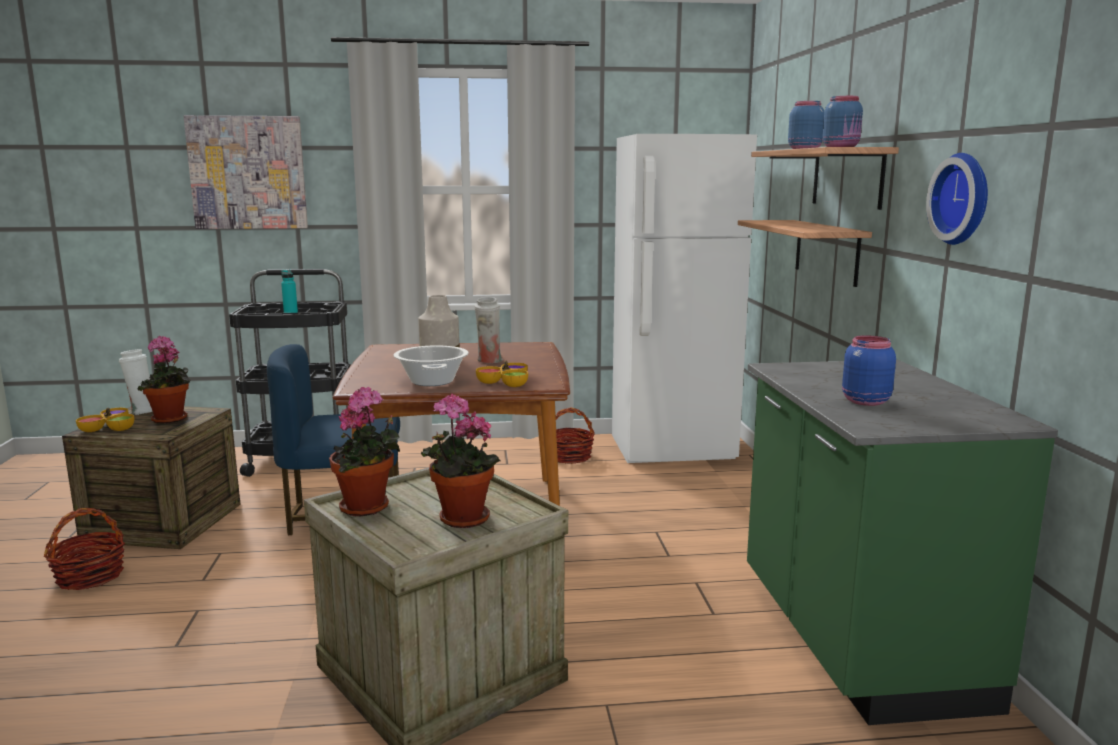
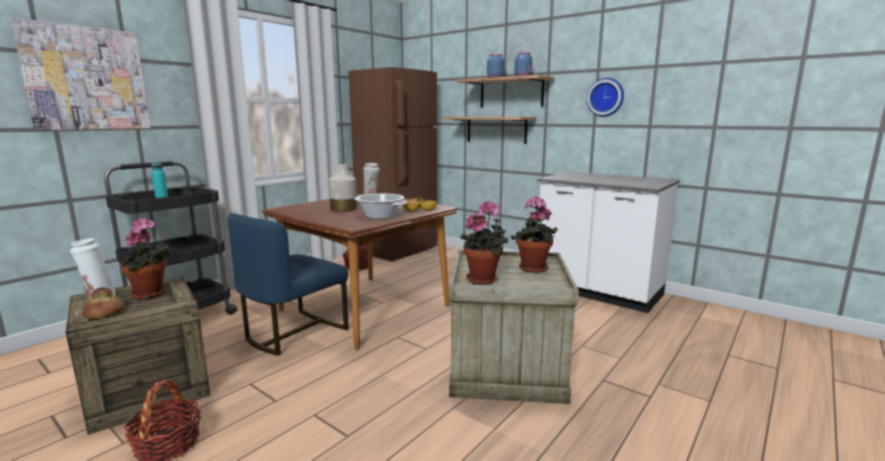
camera: 45 degrees left, 0 degrees up
(109, 428) = (104, 313): bowl -> bread
(672, 448) = (398, 250): white fridge -> brown fridge
(855, 642) = (598, 292): green counter -> white counter
(864, 401) = (618, 181): blue jar -> none

